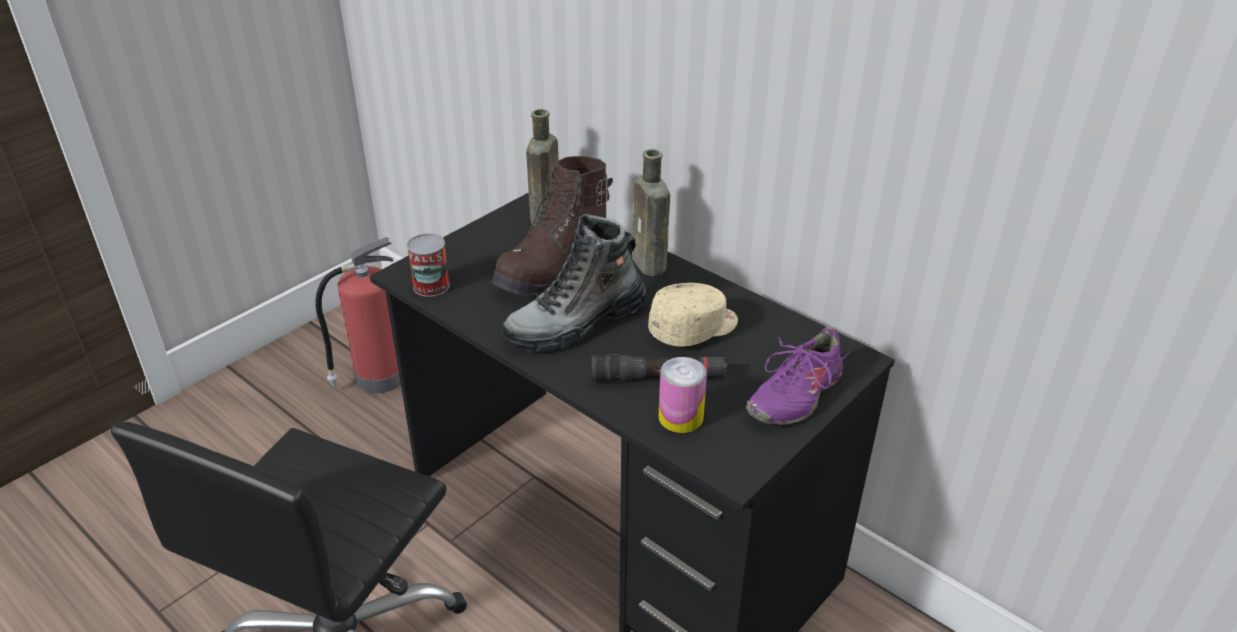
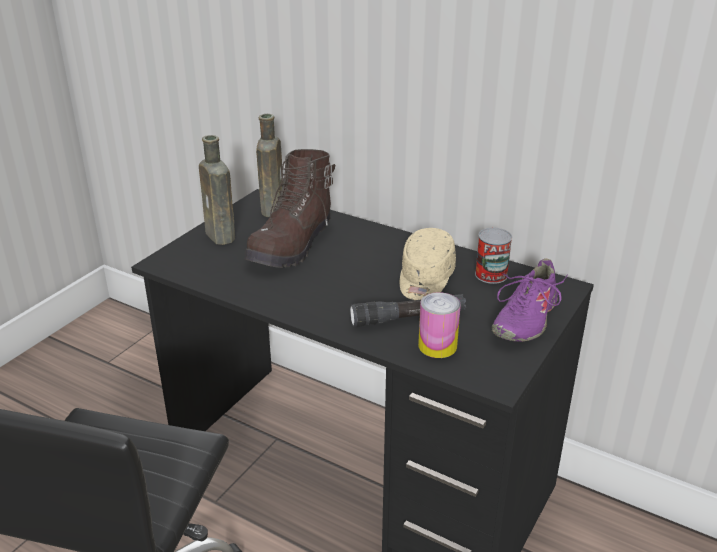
camera: 10 degrees left, 5 degrees down
(377, 378) = (120, 375): fire extinguisher -> none
(431, 286) = (189, 269): can -> can (491, 274)
(576, 324) = (325, 285): boot -> none
(650, 265) = (372, 236): brown bottle -> brown bottle (221, 237)
(694, 329) = (425, 279): beige cap -> beige cap turned 150 degrees clockwise

